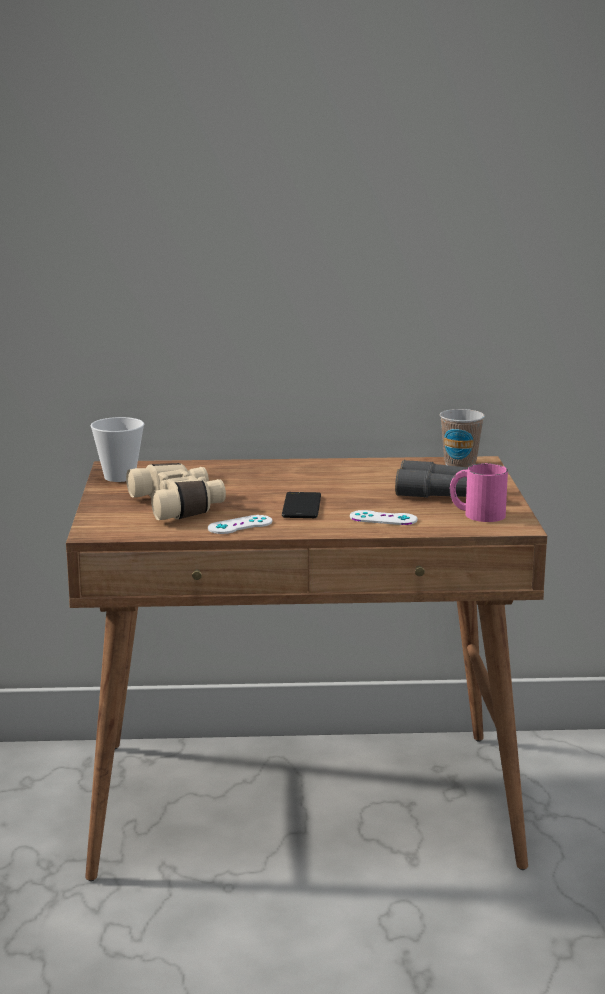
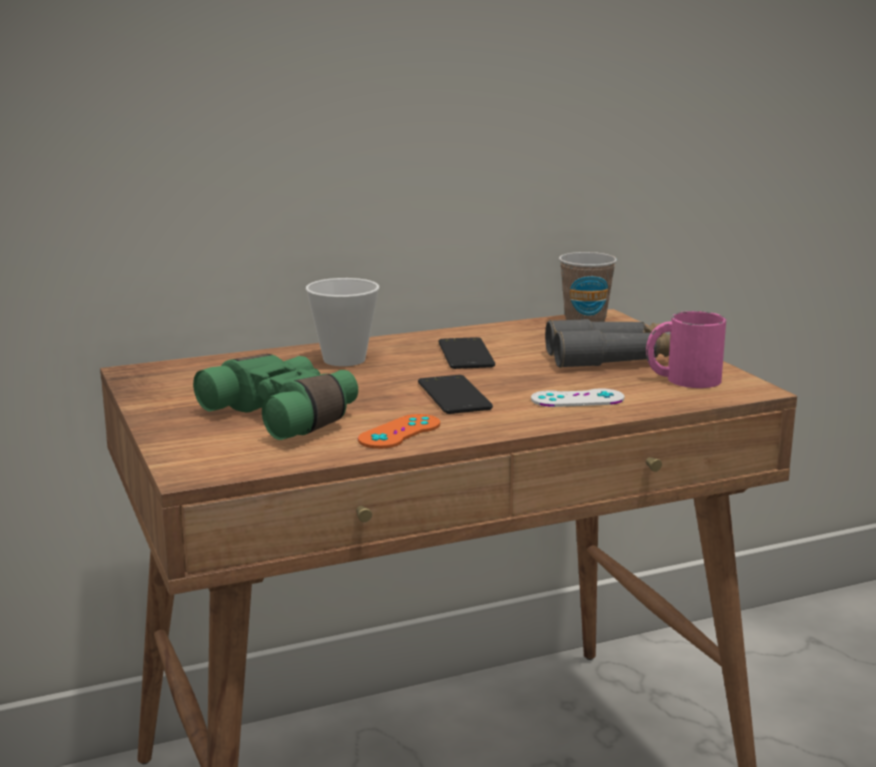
camera: 20 degrees left, 0 degrees up
(119, 477) = (159, 385): cup -> cup (344, 360)
(180, 506) = (286, 416): beige binoculars -> green binoculars
(240, 525) = (399, 432): white game controller -> orange game controller
(343, 479) = (466, 354): none -> phone

